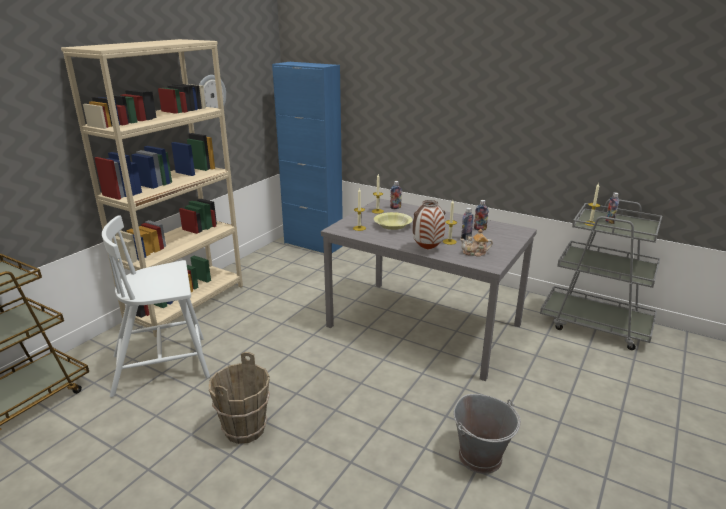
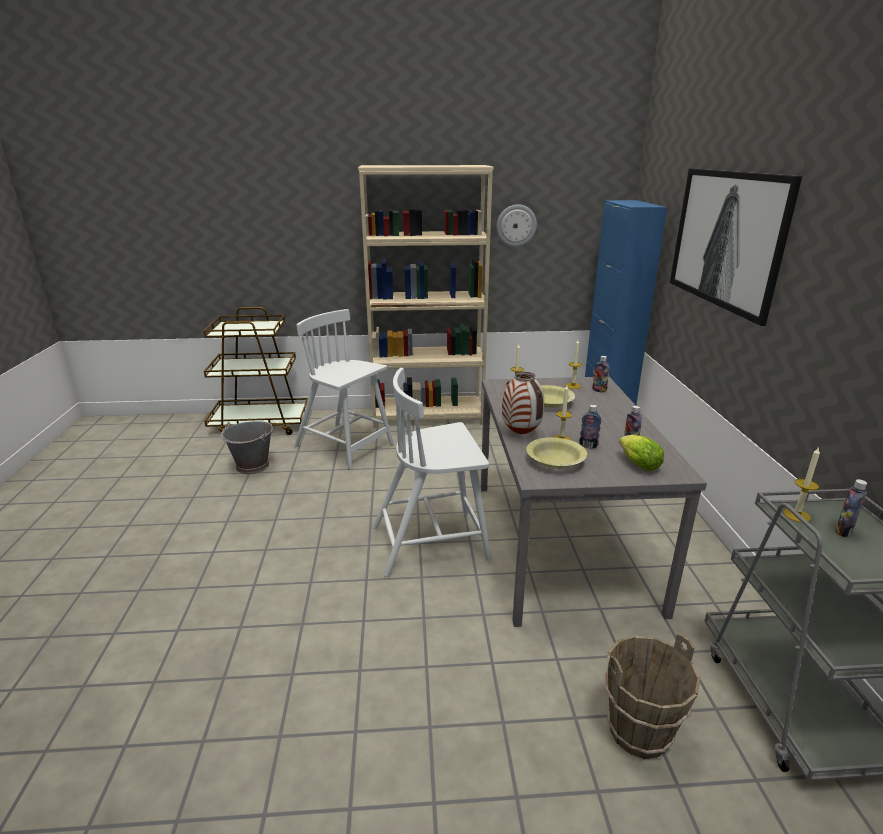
camera: 55 degrees right, 0 degrees up
(245, 429) = (307, 513): brown bucket -> brown bucket (639, 732)
(366, 377) = (432, 542): none -> white chair
(422, 83) = (728, 239): none -> picture
(475, 253) = (555, 461): teapot -> yellow bowl
(481, 457) = (381, 667): grey bucket -> grey bucket (253, 466)
(501, 235) = (636, 463): none -> lettuce

